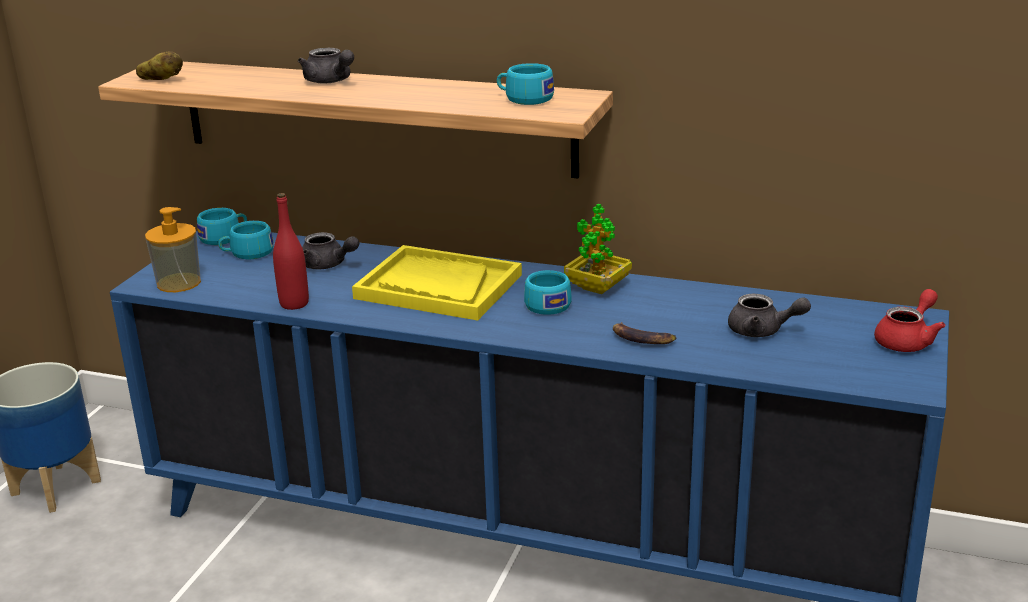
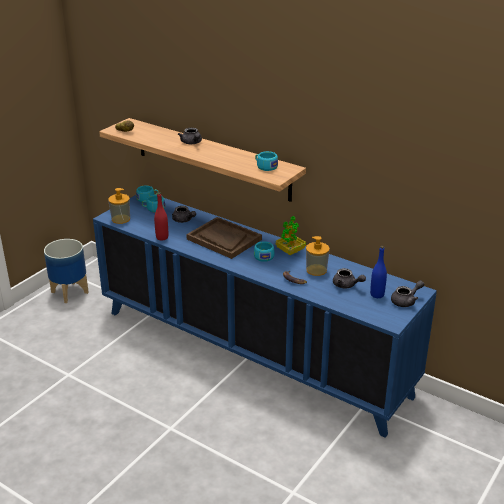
camera: 15 degrees right, 5 degrees up
(438, 287) = (224, 239): yellow tray -> brown tray
(677, 313) = (316, 270): none -> soap dispenser
(838, 338) = (377, 294): none -> blue bottle
(907, 340) = (406, 301): red teapot -> grey teapot

